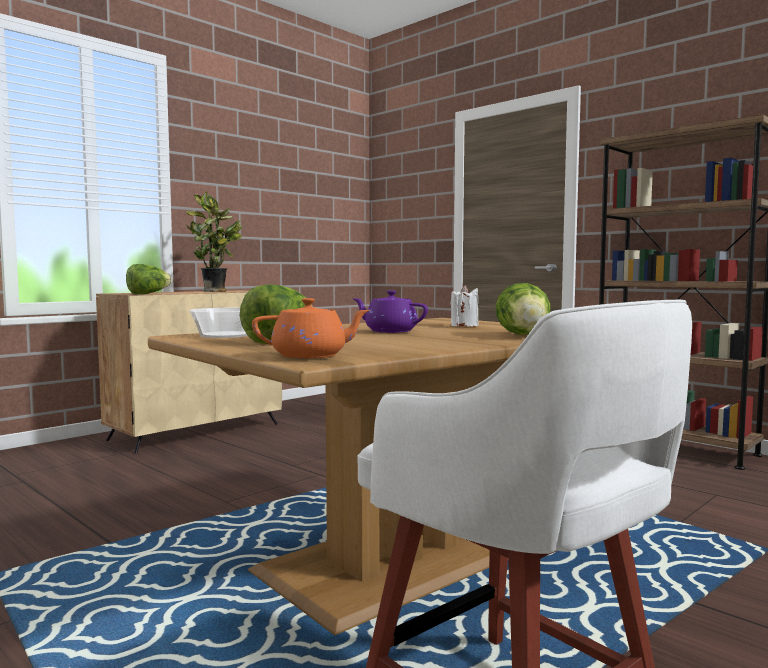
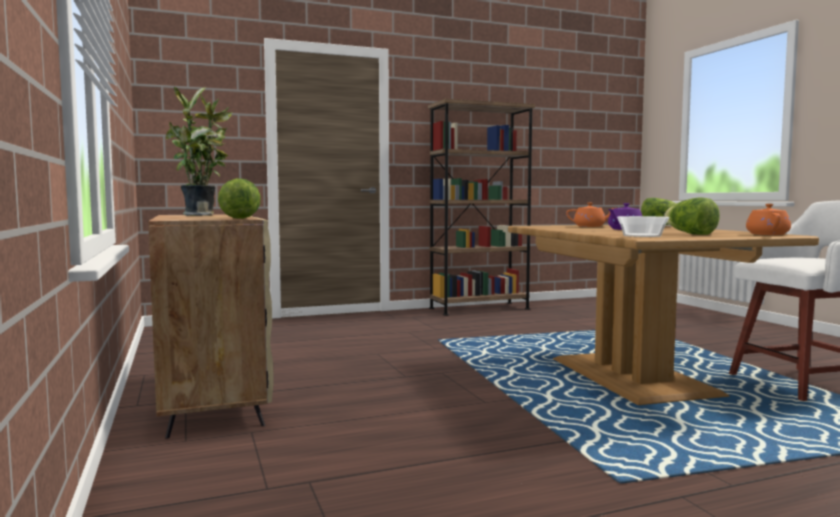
camera: 65 degrees left, 0 degrees up
(464, 326) = (590, 226): white candle -> orange teapot

